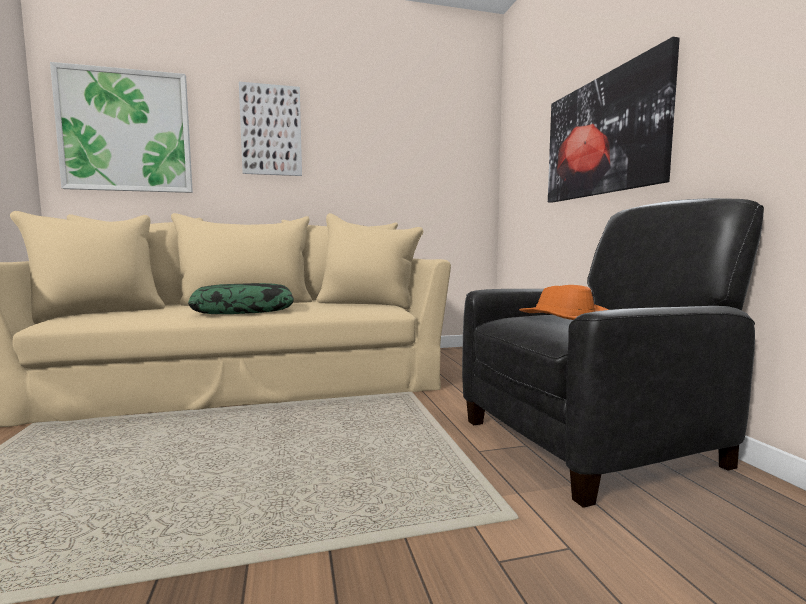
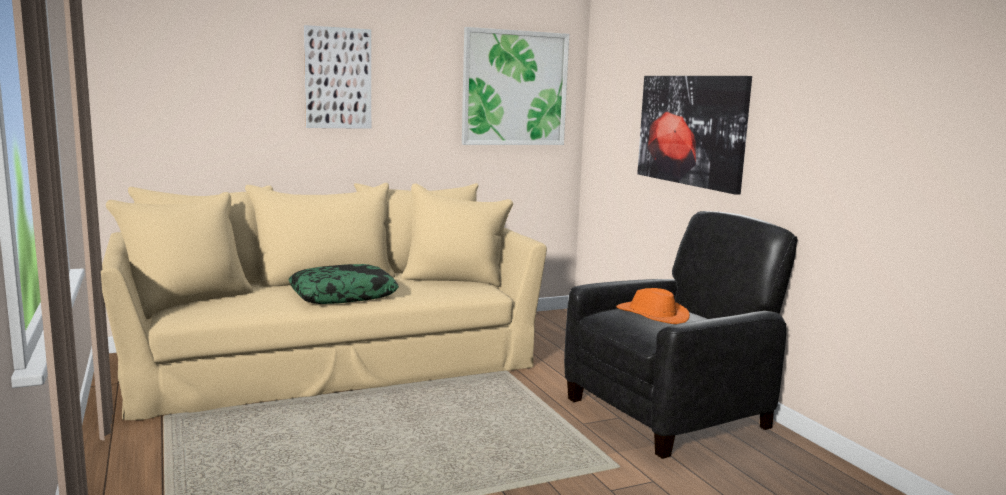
camera: 10 degrees left, 5 degrees up
(126, 131) = (178, 84): picture -> picture (514, 88)

